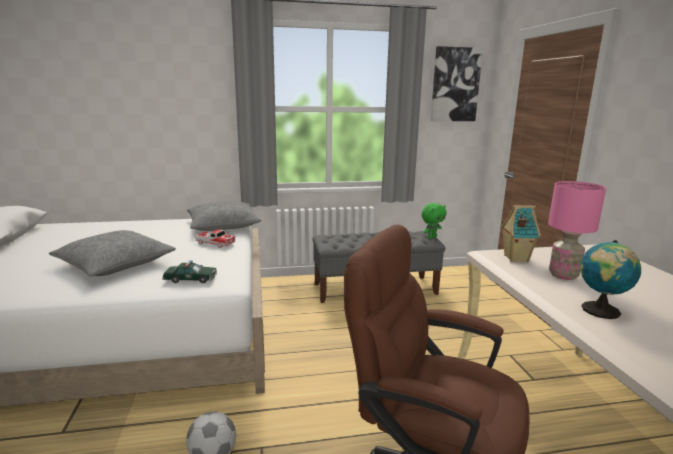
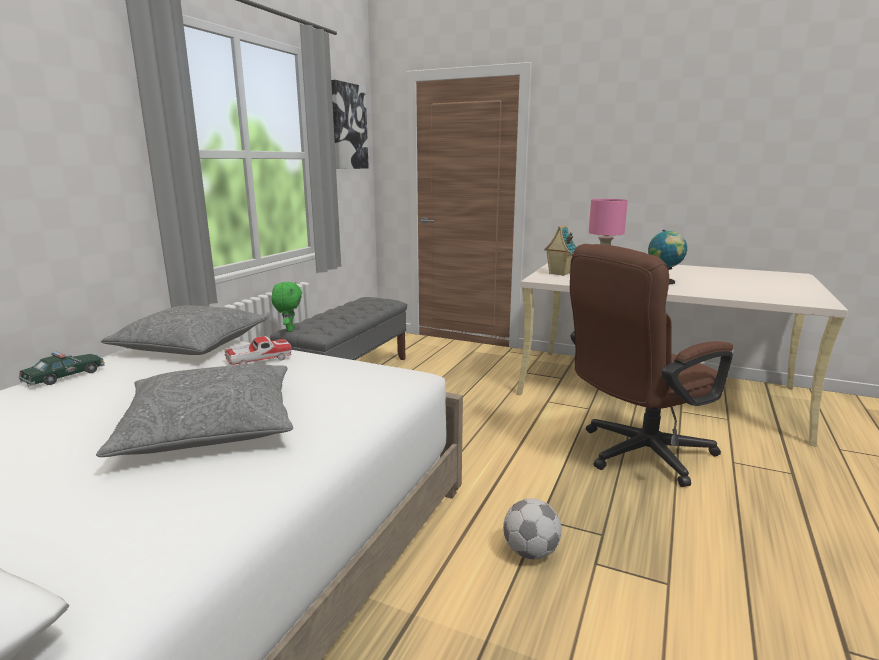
camera: 55 degrees left, 0 degrees up
(190, 279) = (366, 389): toy car -> toy car (64, 376)
(432, 237) = (385, 299): green plush toy -> green plush toy (289, 330)

